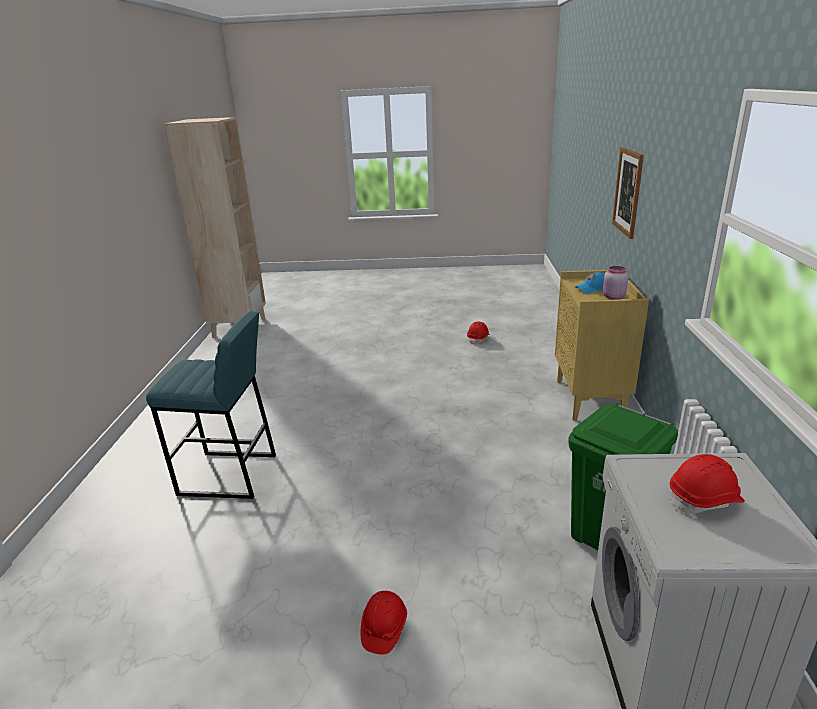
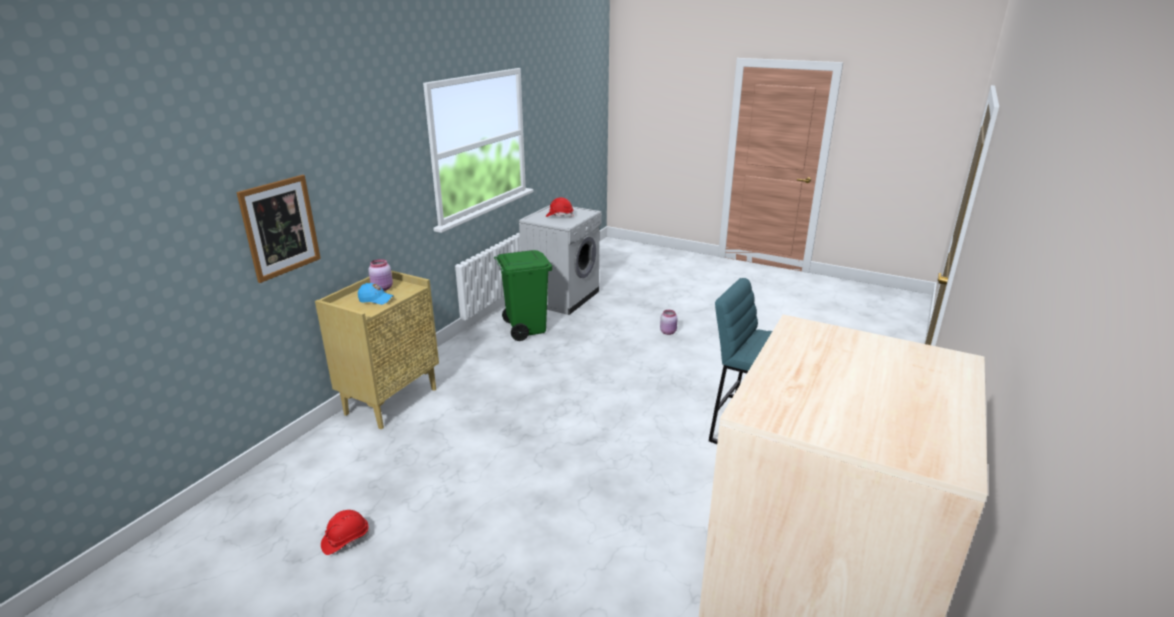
camera: 155 degrees left, 0 degrees up
(384, 629) = (668, 332): red hard hat -> pink jar

